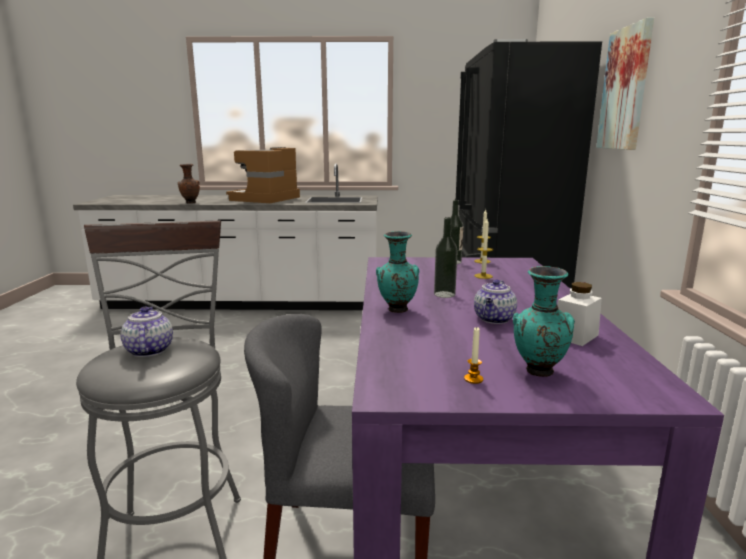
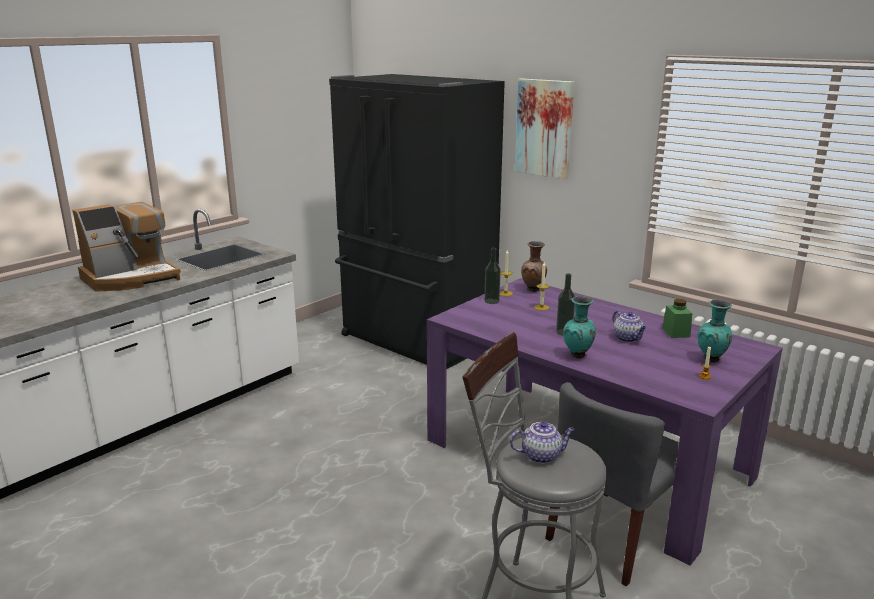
camera: 50 degrees left, 5 degrees up
(149, 350) = (542, 455): teapot -> teapot turned 150 degrees clockwise
(190, 203) = (57, 316): brown vase -> brown vase (533, 290)
(265, 199) = (131, 278): coffee machine -> coffee machine turned 105 degrees counterclockwise
(575, 336) = (676, 332): white jar -> green jar

